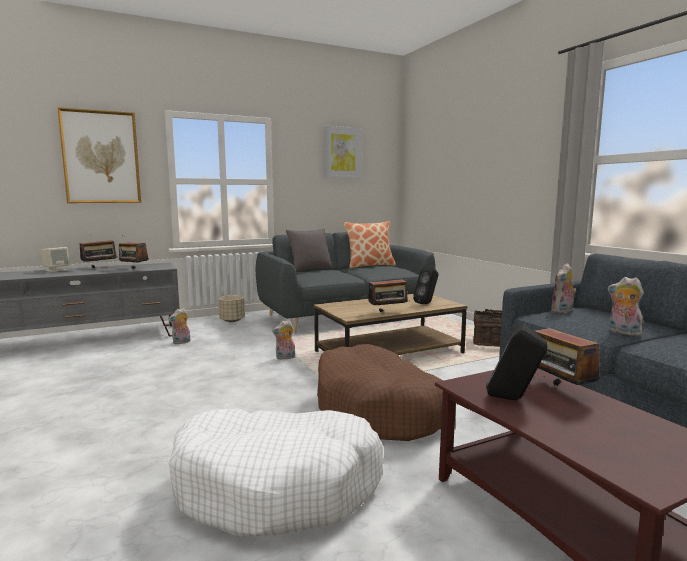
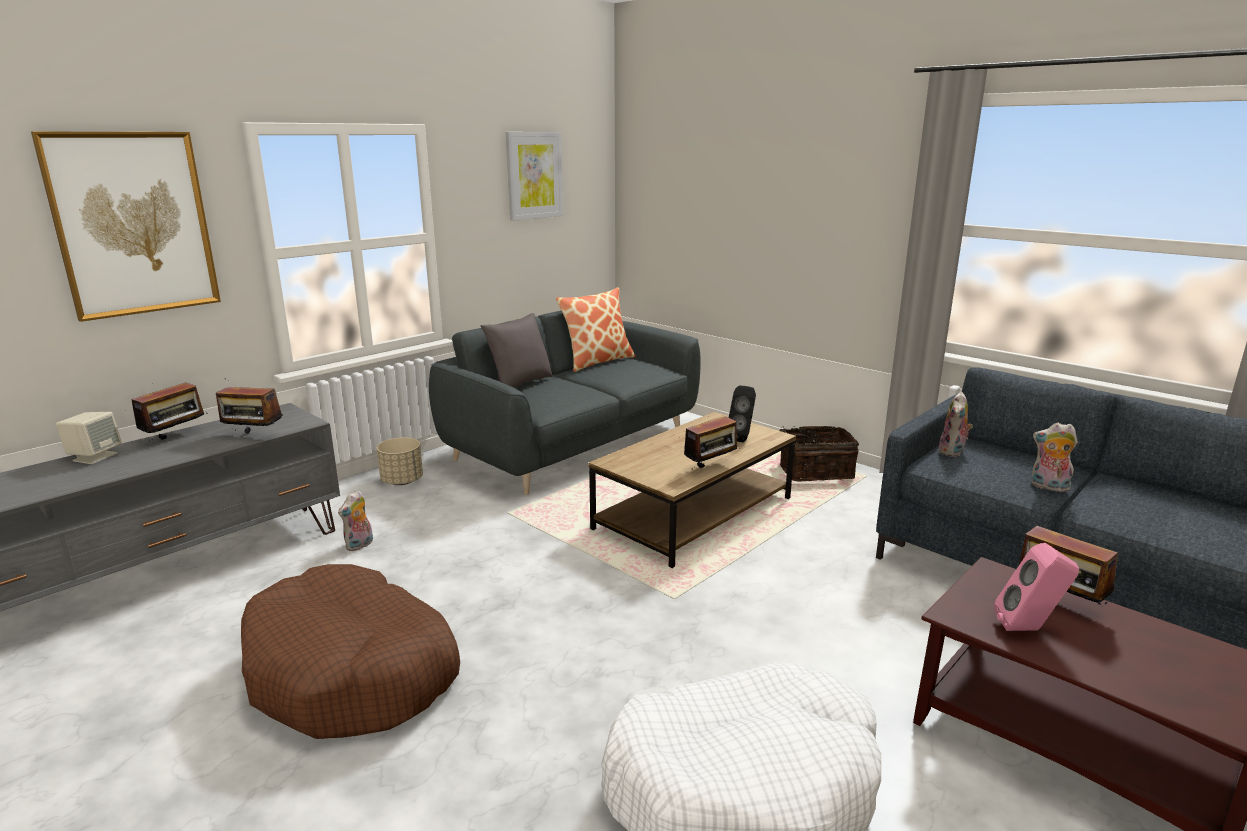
camera: 20 degrees left, 10 degrees up
(285, 358) = (557, 550): plush toy -> none
(380, 409) = (764, 624): brown dog bed -> brown dog bed (353, 672)
(513, 399) = (1029, 629): black speaker -> pink speaker

